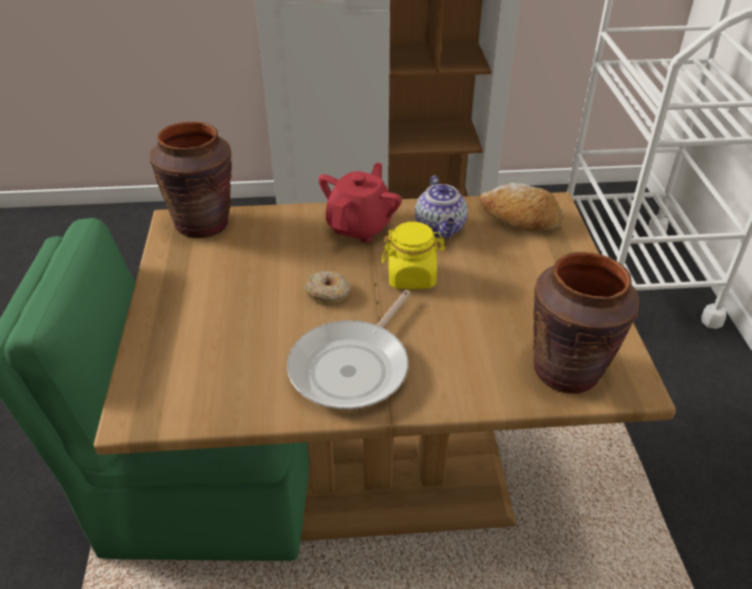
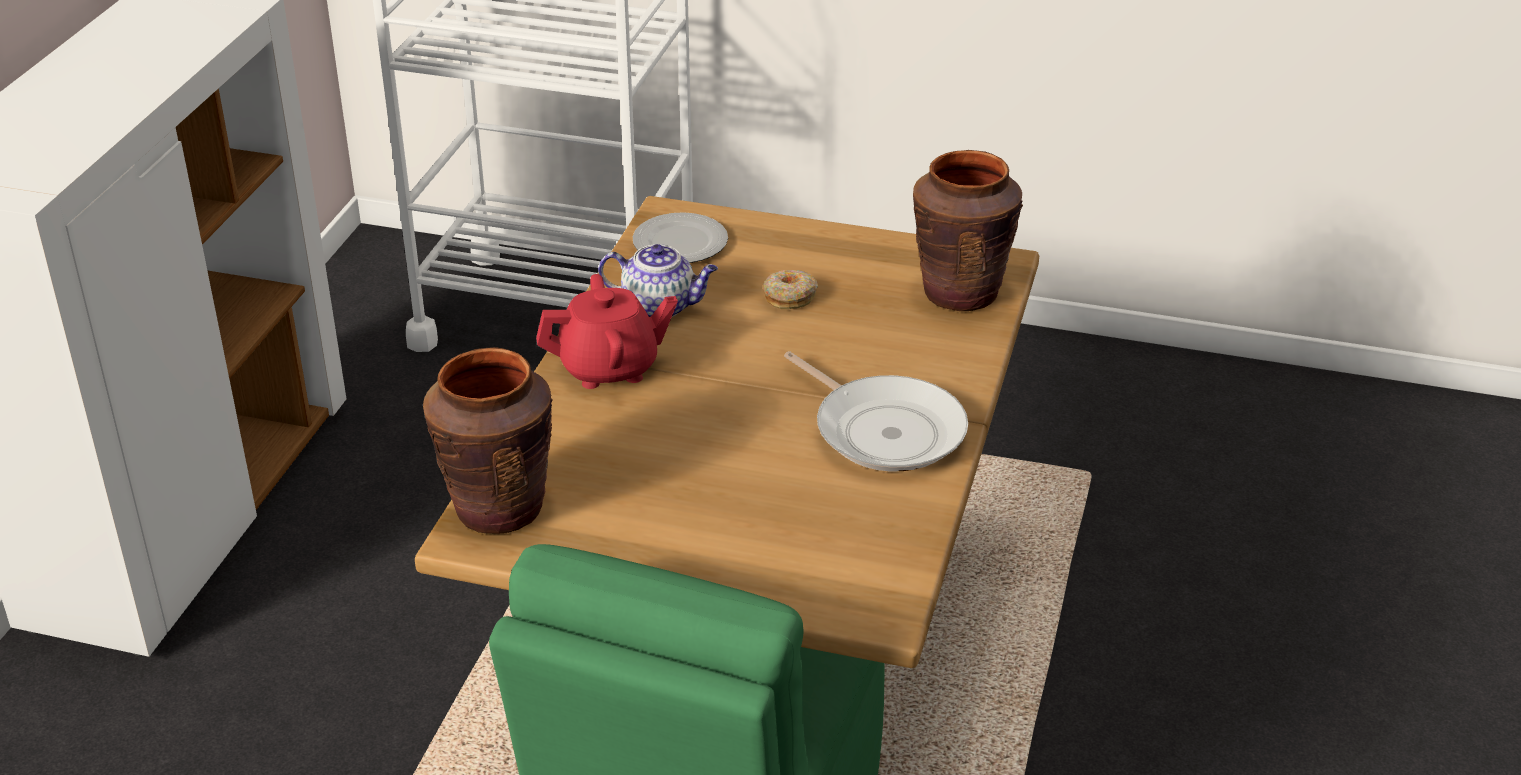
camera: 70 degrees left, 5 degrees down
(328, 293) = (738, 422): donut -> donut (790, 297)
(360, 226) = (609, 368): red teapot -> red teapot turned 120 degrees clockwise
(412, 276) = (745, 351): yellow jar -> none
(519, 218) = (680, 244): bread -> plate

